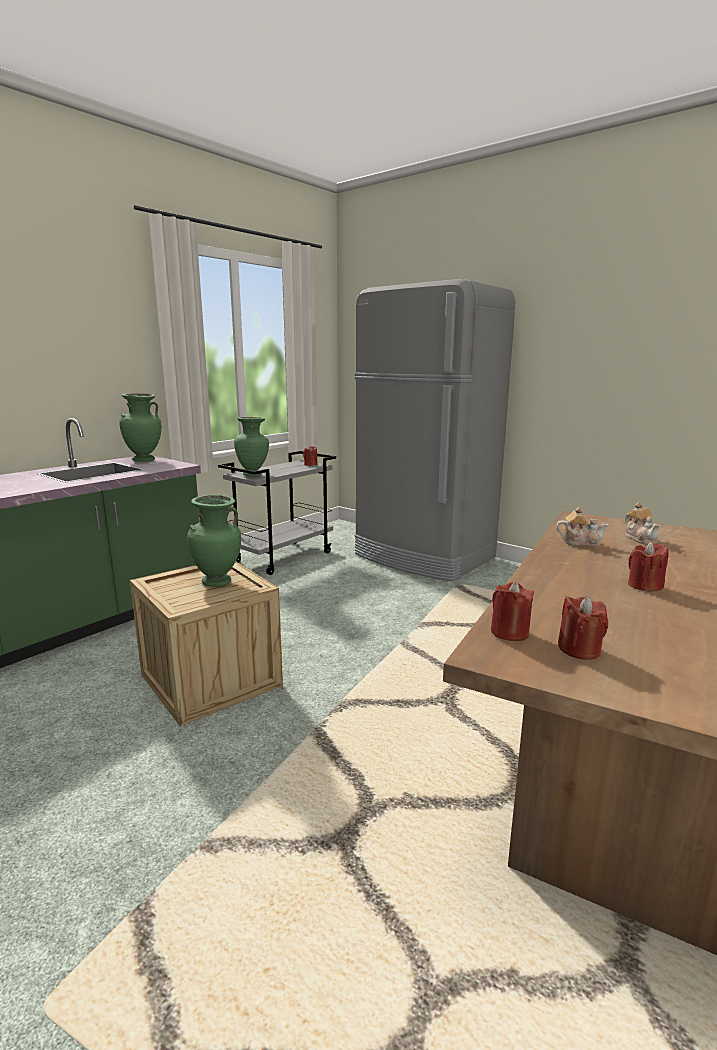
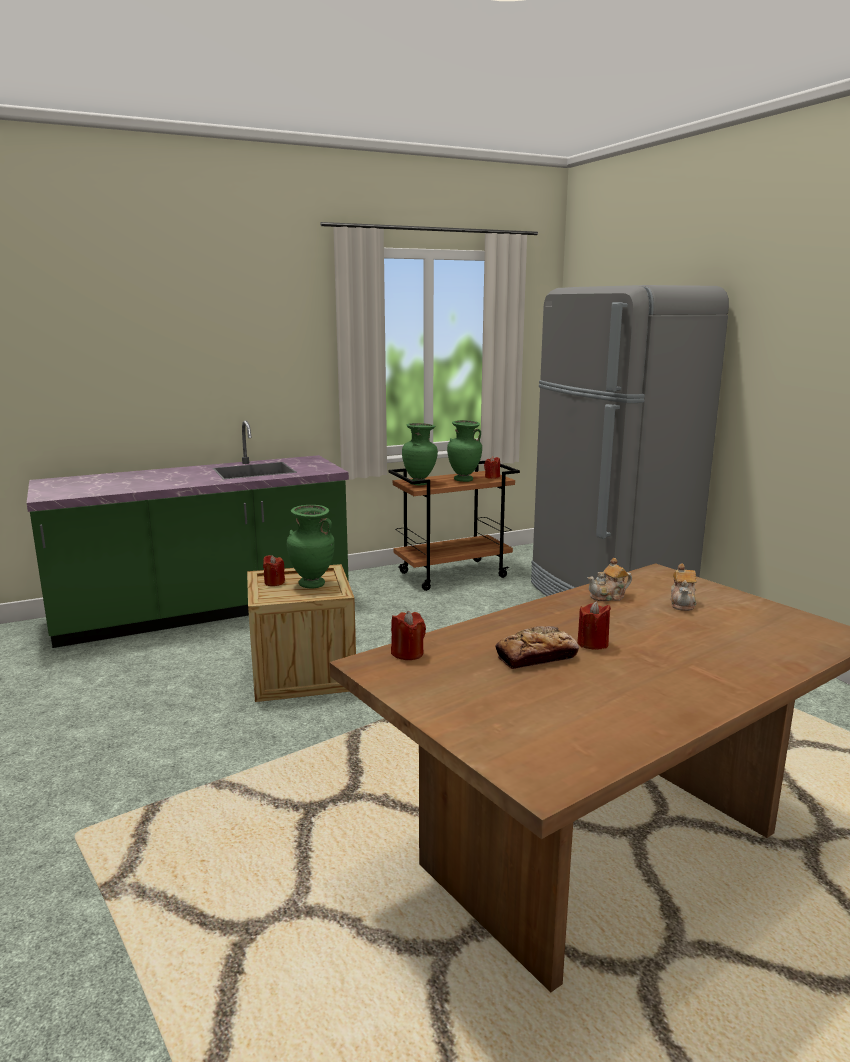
camera: 25 degrees right, 0 degrees up
(144, 460) = (308, 462): green vase -> green vase (464, 480)
(283, 557) = (453, 574): grey cart -> brown cart
(579, 649) = (440, 675): red candle -> red candle (274, 582)
(580, 542) = (608, 596): teapot -> teapot turned 120 degrees clockwise
(625, 608) = (536, 656): none -> bread

